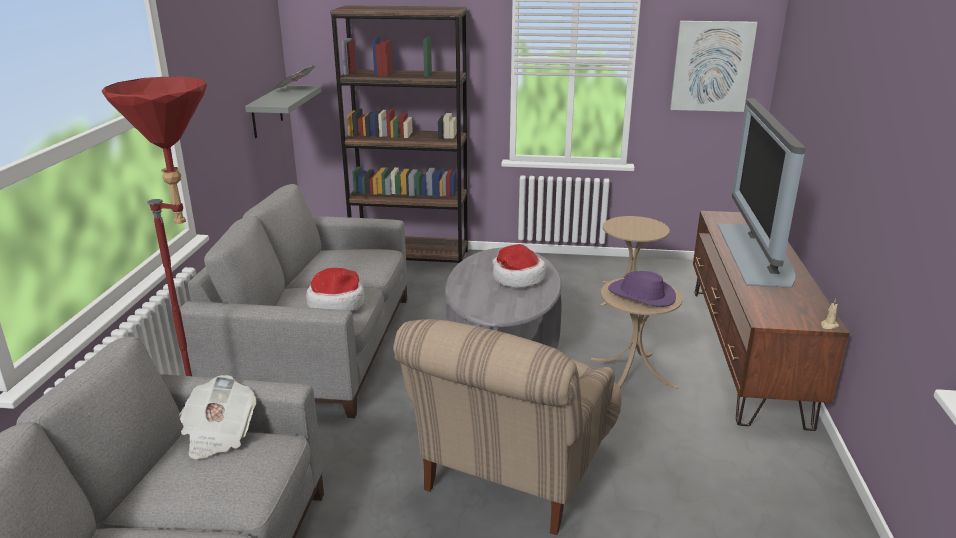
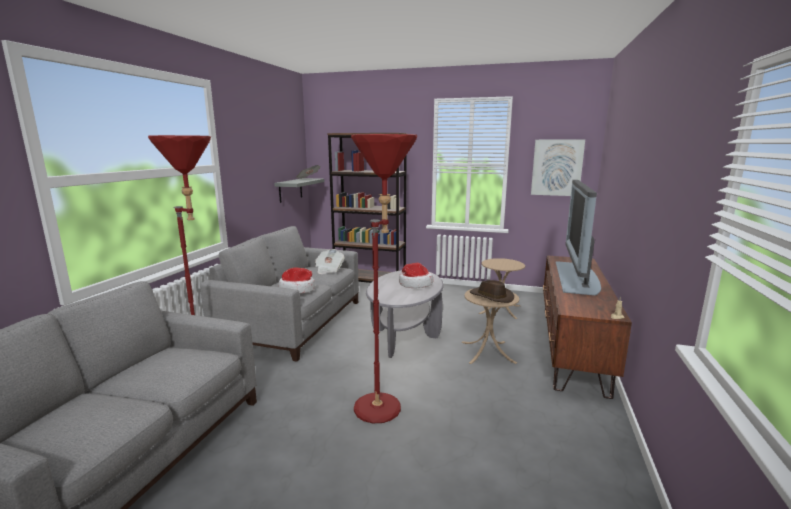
camera: 10 degrees right, 10 degrees down
(218, 434) = (184, 347): newspaper -> newspaper (329, 269)
(513, 474) = (383, 403): beige armchair -> red floor lamp
(641, 295) = (491, 296): purple hat -> brown hat

